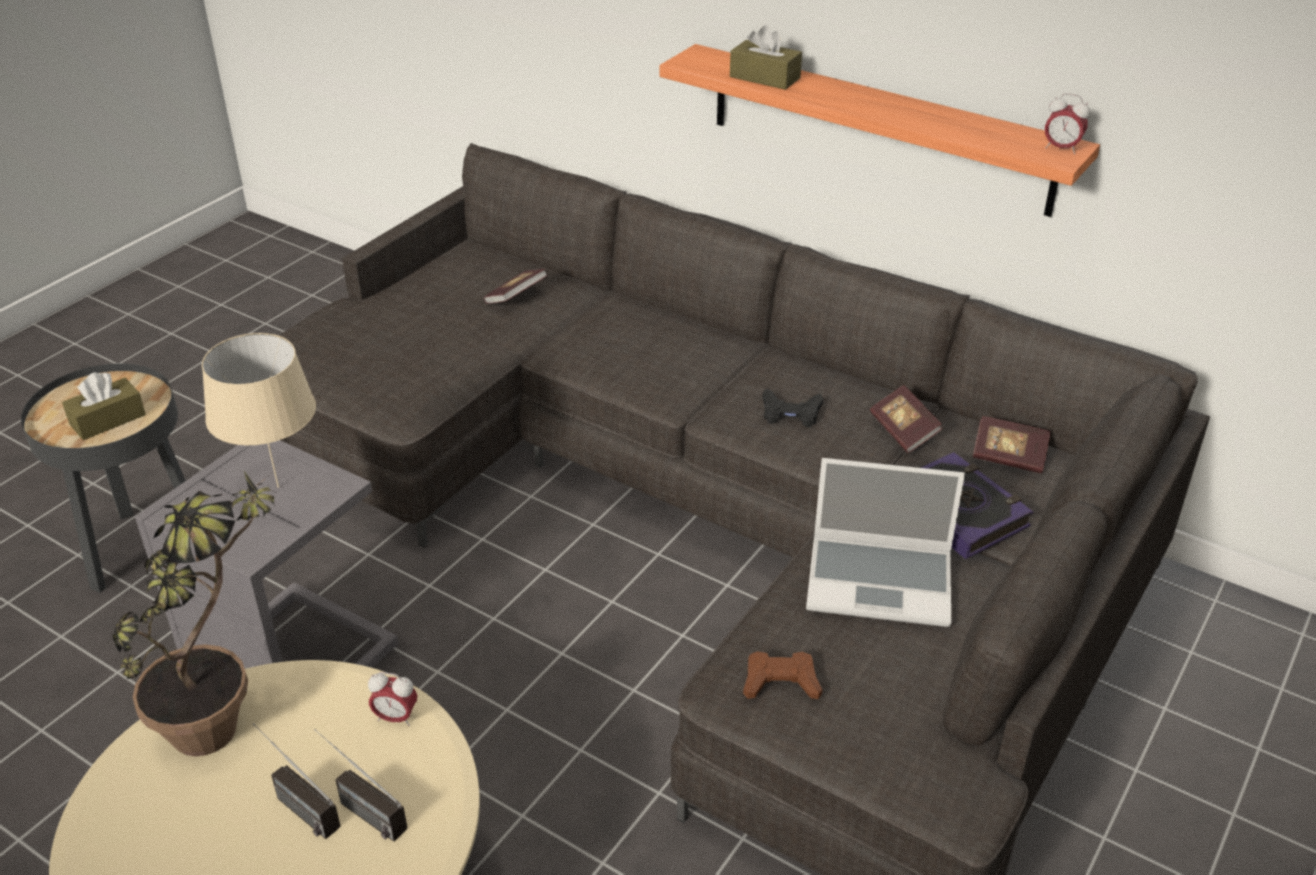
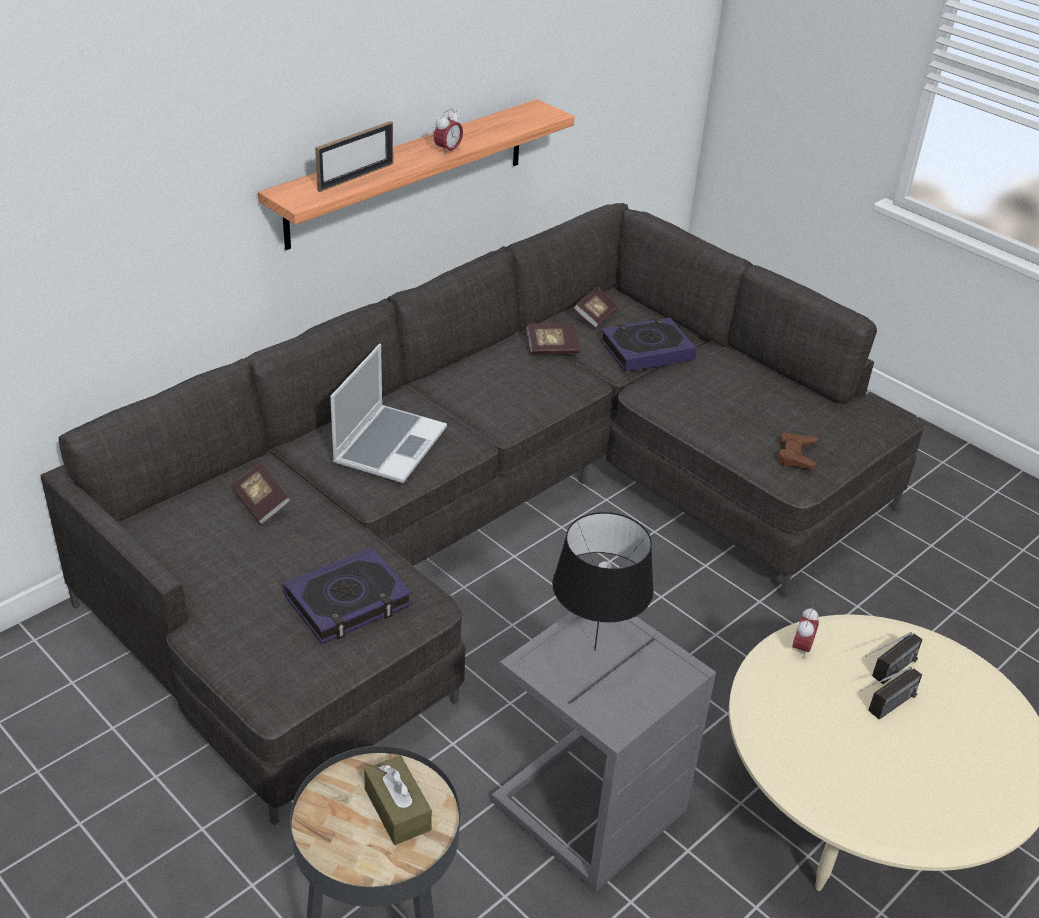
camera: 80 degrees left, 0 degrees up
(226, 717) = (795, 750): potted plant -> none
(279, 487) = (595, 649): beige table lamp -> black table lamp
(390, 368) = (348, 602): none -> book
(764, 77) = (356, 177): brown tissue box -> picture frame
(790, 413) = (513, 390): black game controller -> none
(881, 582) = (710, 395): laptop -> laptop (389, 445)
(1061, 148) = (539, 110): alarm clock -> alarm clock (448, 151)

